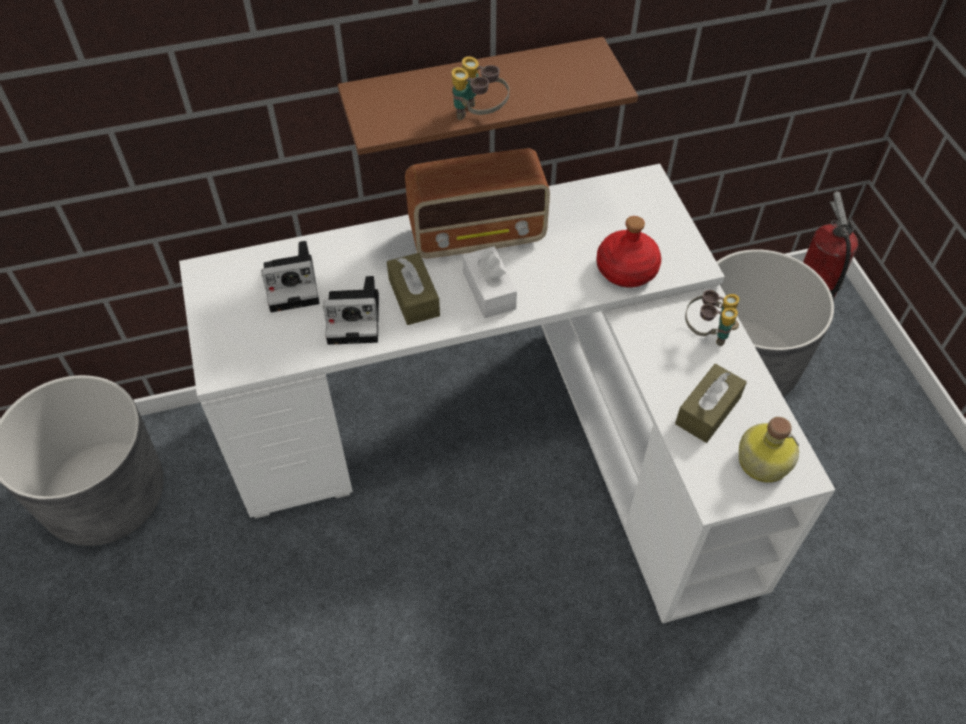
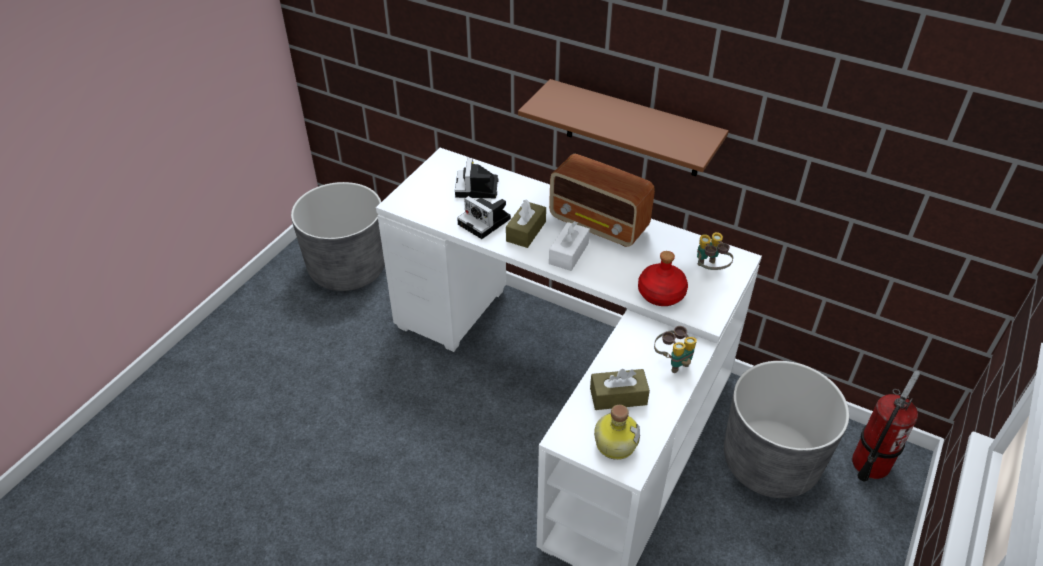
camera: 45 degrees right, 10 degrees down
(294, 284) = (477, 189): camera -> camera turned 60 degrees clockwise
(478, 116) = (597, 129): binoculars -> binoculars (710, 269)

